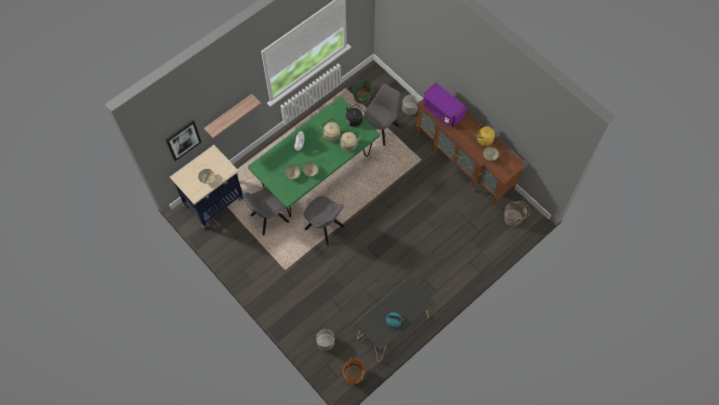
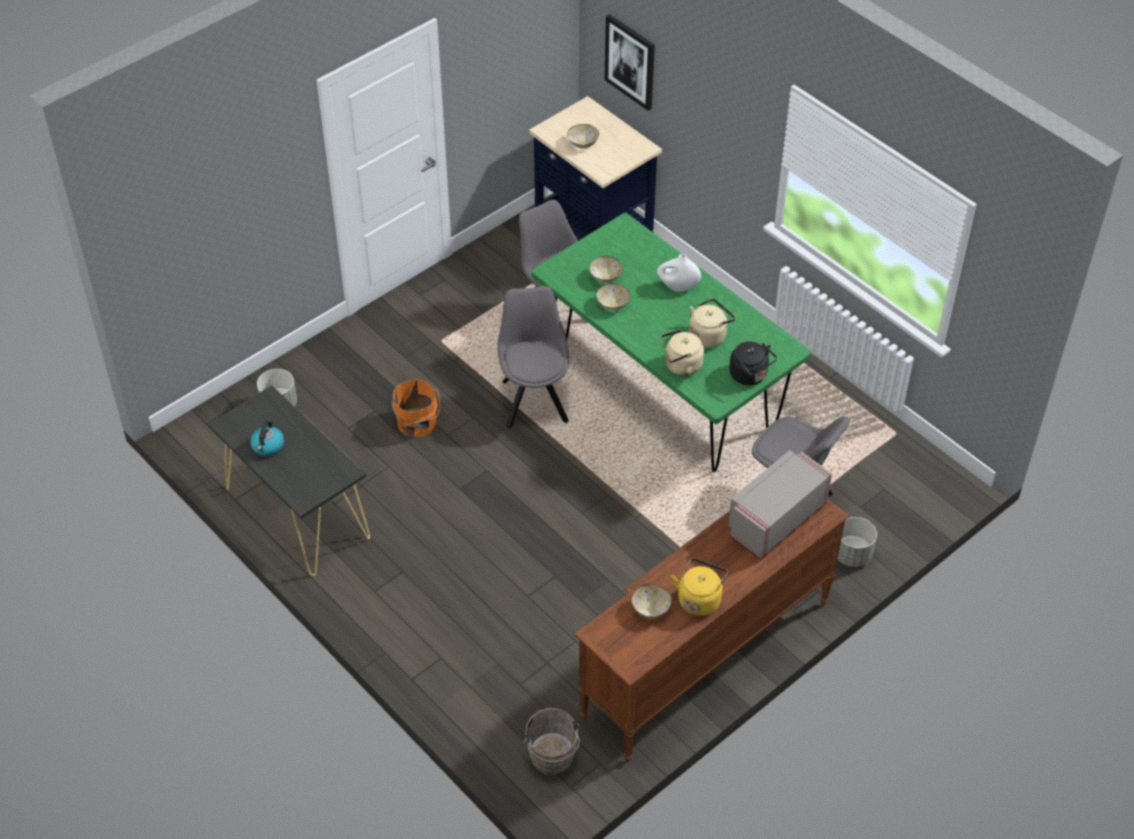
camera: 90 degrees right, 15 degrees down
(229, 115) = (705, 134): shelf -> none
(325, 227) = (534, 401): grey chair -> grey chair turned 135 degrees clockwise
(354, 374) = (206, 450): orange bucket -> orange bucket (417, 424)
(362, 98) = (873, 463): green bucket -> none
(442, 111) = (775, 519): purple microwave -> grey microwave

